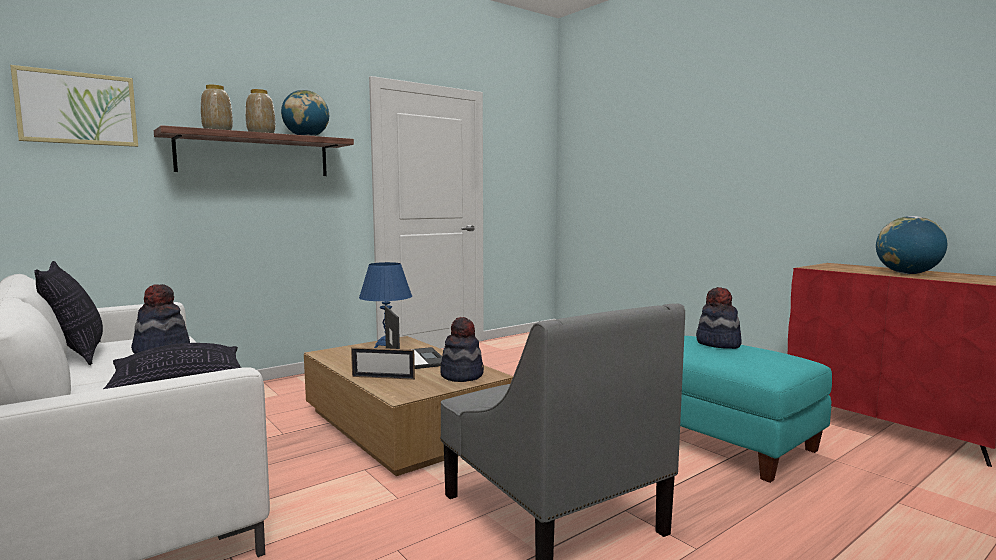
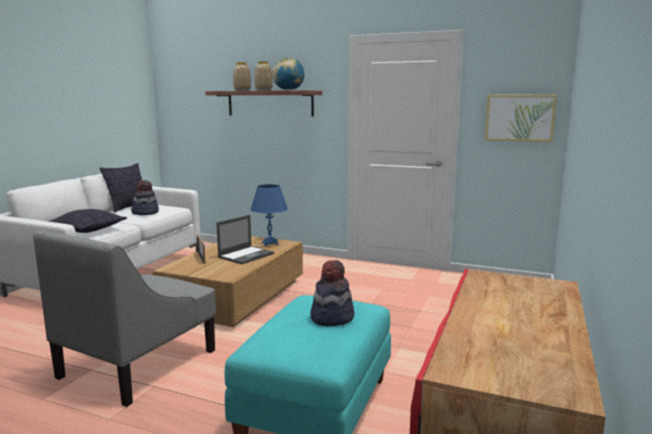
camera: 60 degrees right, 5 degrees up
(78, 108) = (192, 83): picture -> picture (519, 118)
(462, 375) = (222, 271): hat -> none
(907, 274) = (495, 319): globe -> none

